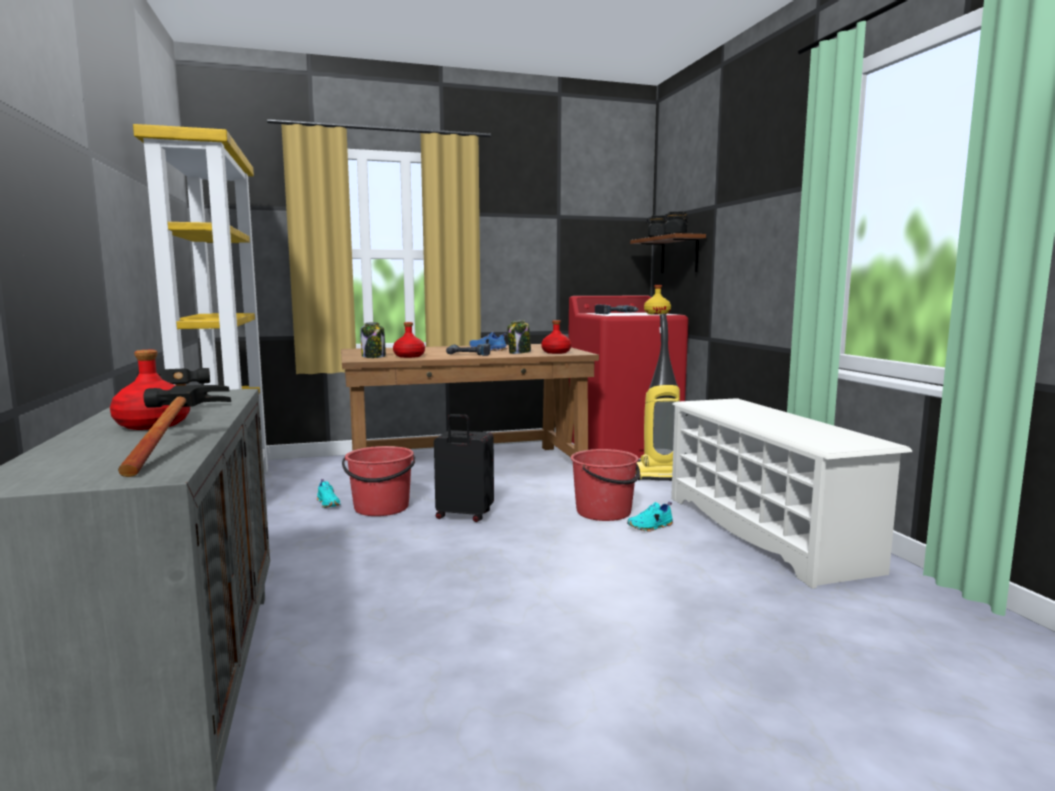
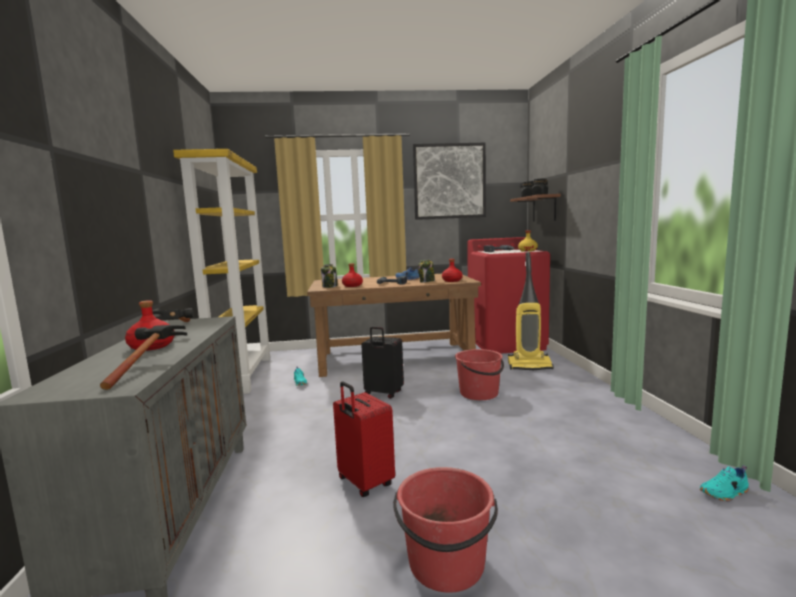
camera: 10 degrees right, 0 degrees up
(381, 508) = (332, 386): red bucket -> red bucket (446, 564)
(472, 636) = (364, 483): none -> red suitcase
(545, 209) = (449, 181): none -> picture
(651, 527) = (509, 406): turquoise shoe -> turquoise shoe (725, 493)
(765, 532) = (594, 412): white shoe rack -> none

